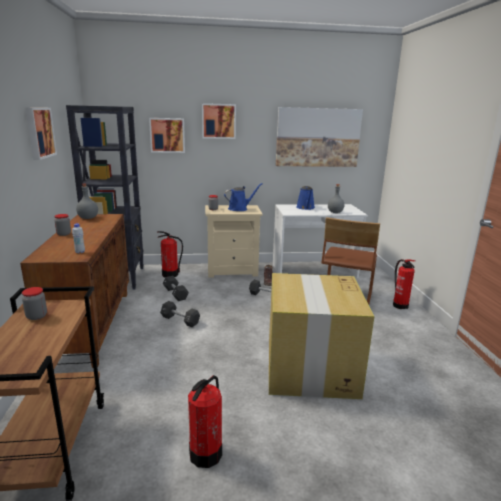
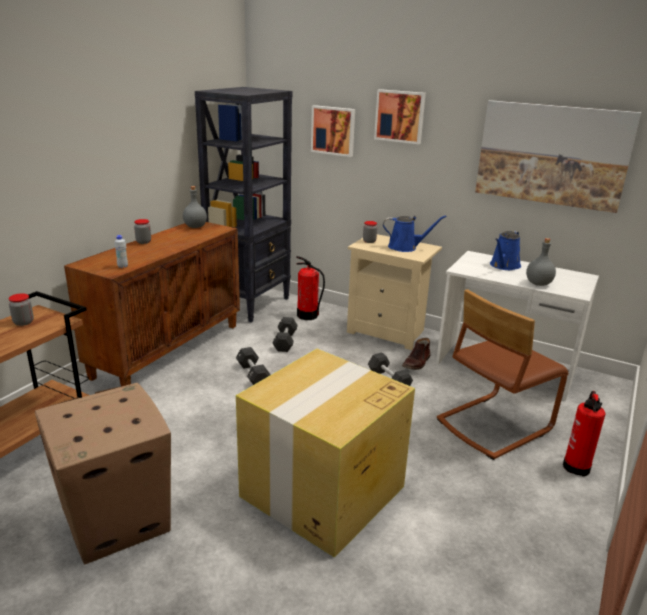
camera: 35 degrees right, 5 degrees up
(39, 132) = (135, 126): picture -> none
(206, 454) = (114, 521): fire extinguisher -> cardboard box

